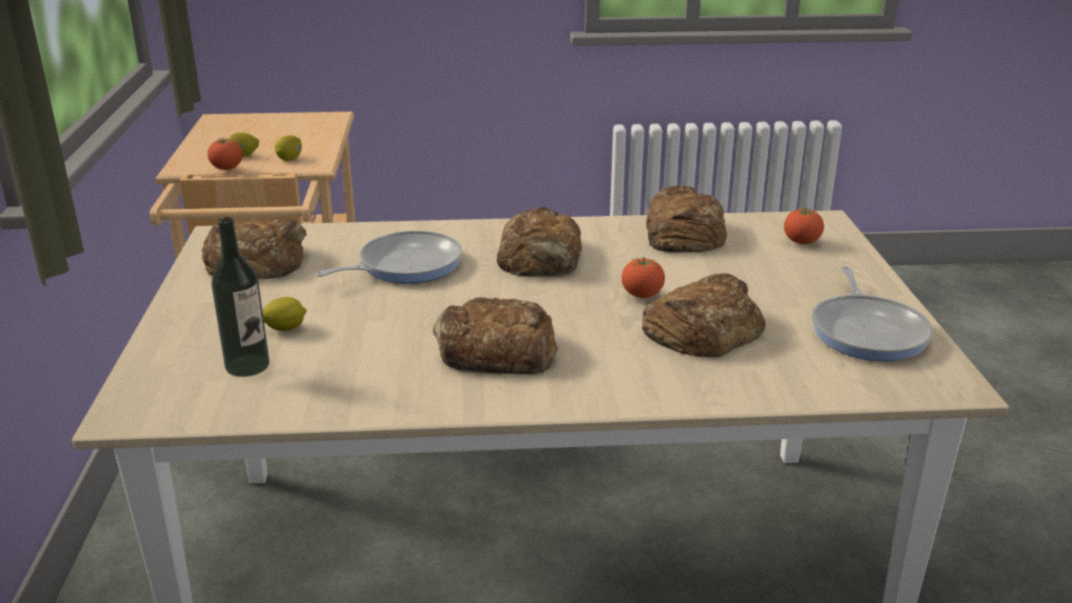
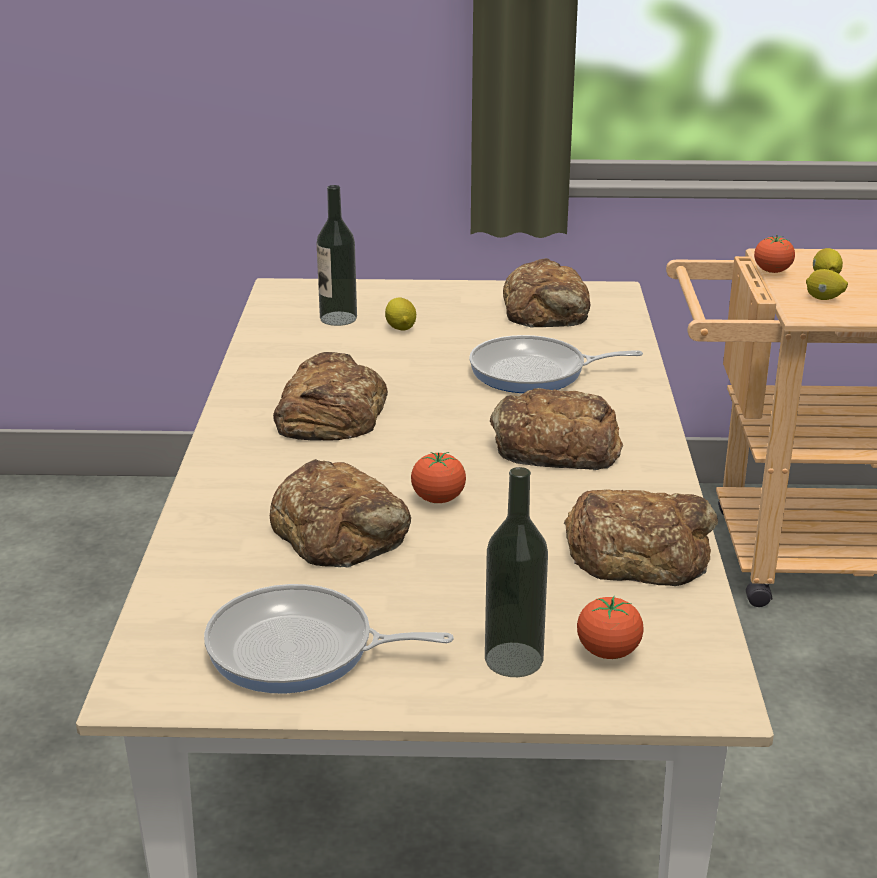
camera: 95 degrees right, 0 degrees up
(404, 265) = (534, 373): frying pan -> frying pan turned 120 degrees clockwise
(827, 266) = (513, 659): none -> bottle

